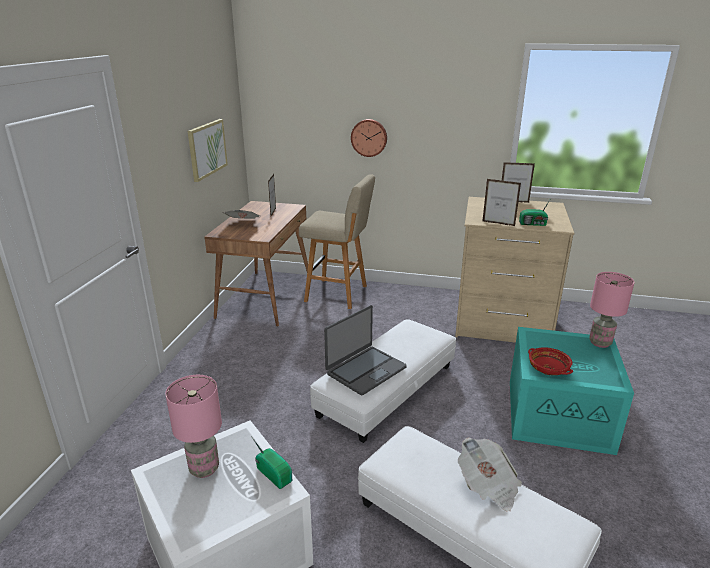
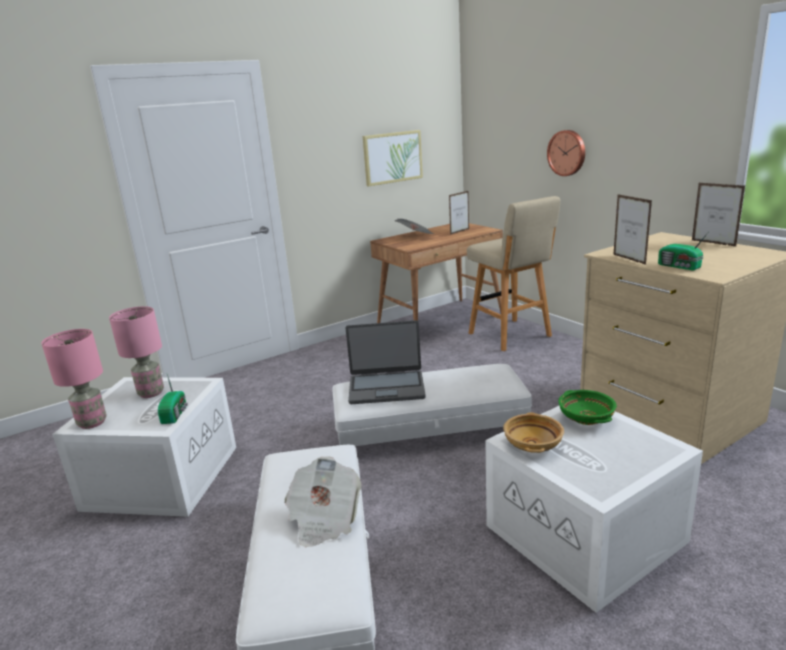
camera: 45 degrees right, 5 degrees down
(543, 340) = (585, 418): none -> green bowl
(548, 369) = (533, 445): red bowl -> beige bowl
(559, 414) = (588, 534): turquoise storage box -> white storage box
(600, 343) = (665, 448): pink table lamp -> pink table lamp (93, 423)

